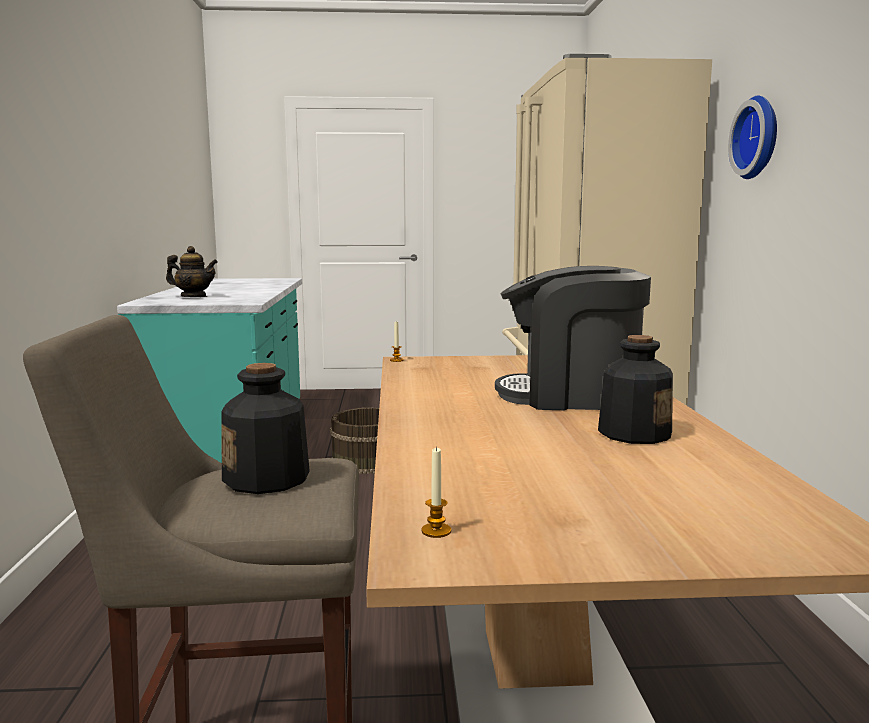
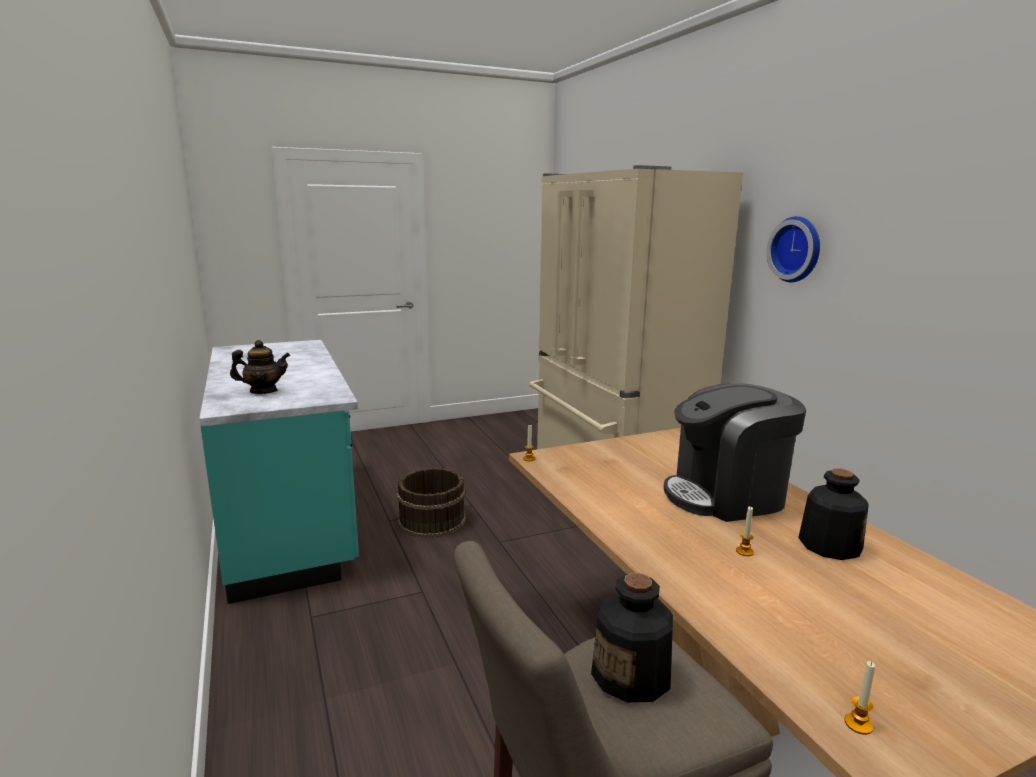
camera: 20 degrees left, 5 degrees up
(521, 427) = (744, 551): none -> candle

